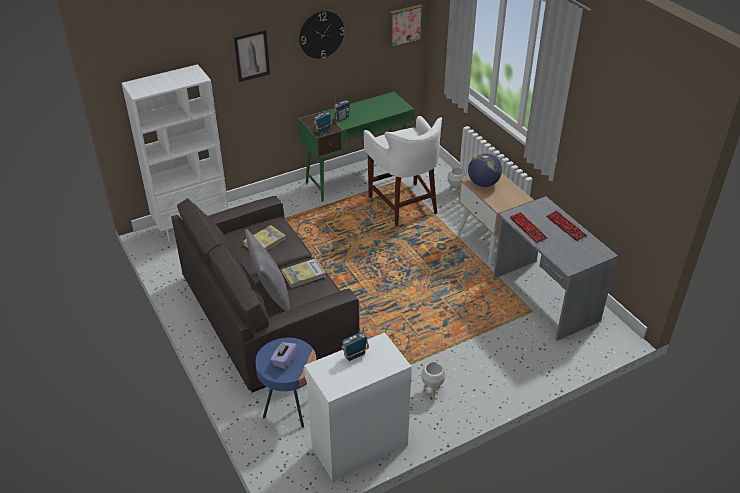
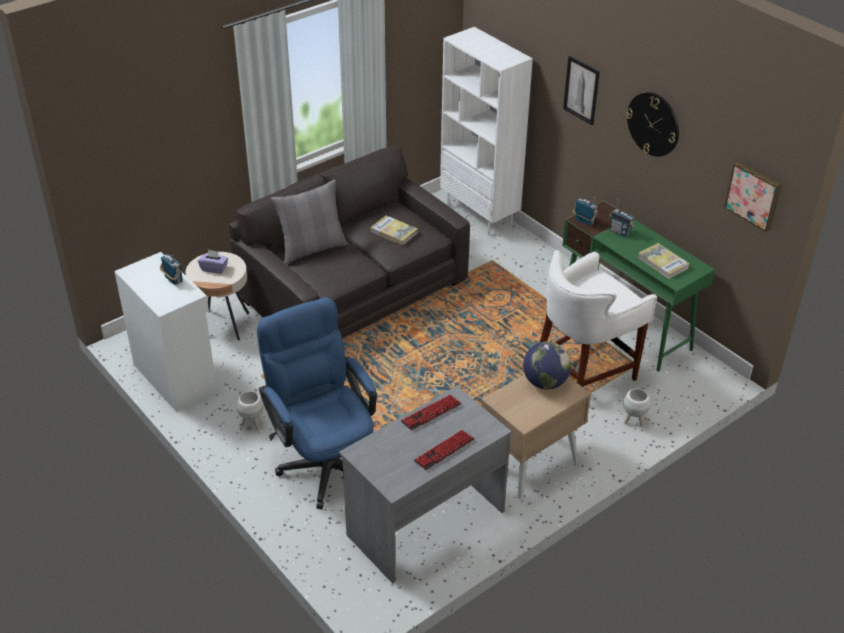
camera: 80 degrees right, 0 degrees up
(290, 406) = (223, 325): blue side table -> beige side table
(304, 274) = (345, 265): book -> book (663, 262)
(479, 347) = (324, 460): none -> blue office chair

